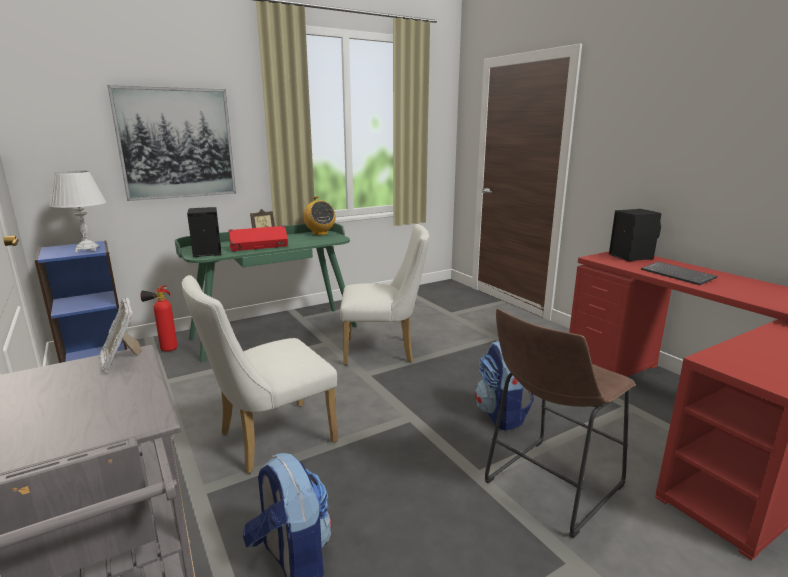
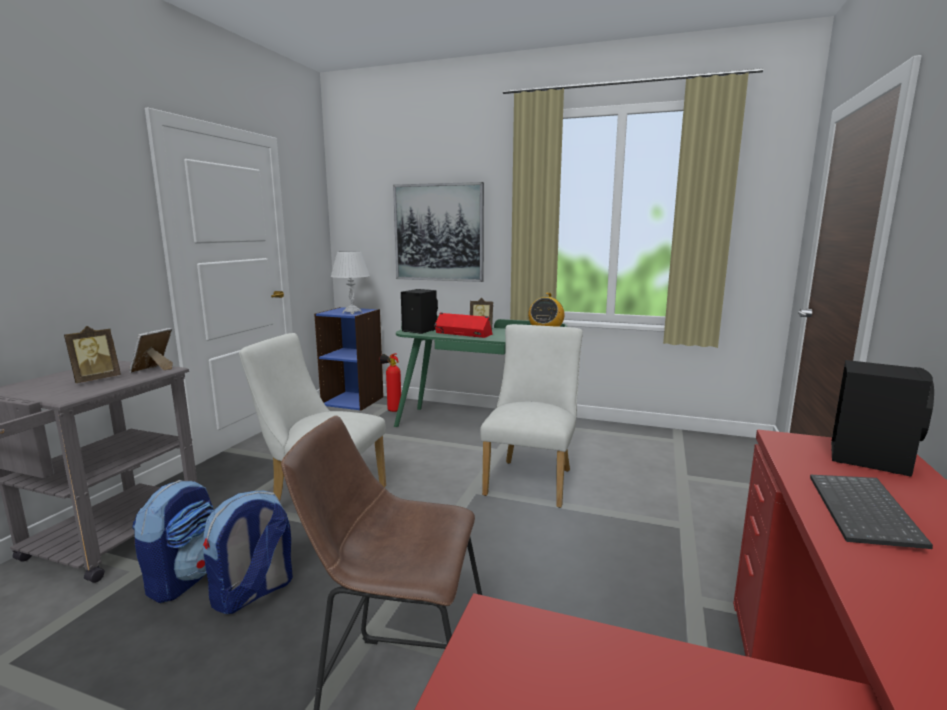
camera: 50 degrees right, 5 degrees down
(88, 395) = (95, 379): none -> picture frame
(384, 350) = (531, 479): white chair -> white chair turned 120 degrees counterclockwise
(501, 415) = (509, 600): backpack -> backpack (253, 593)

